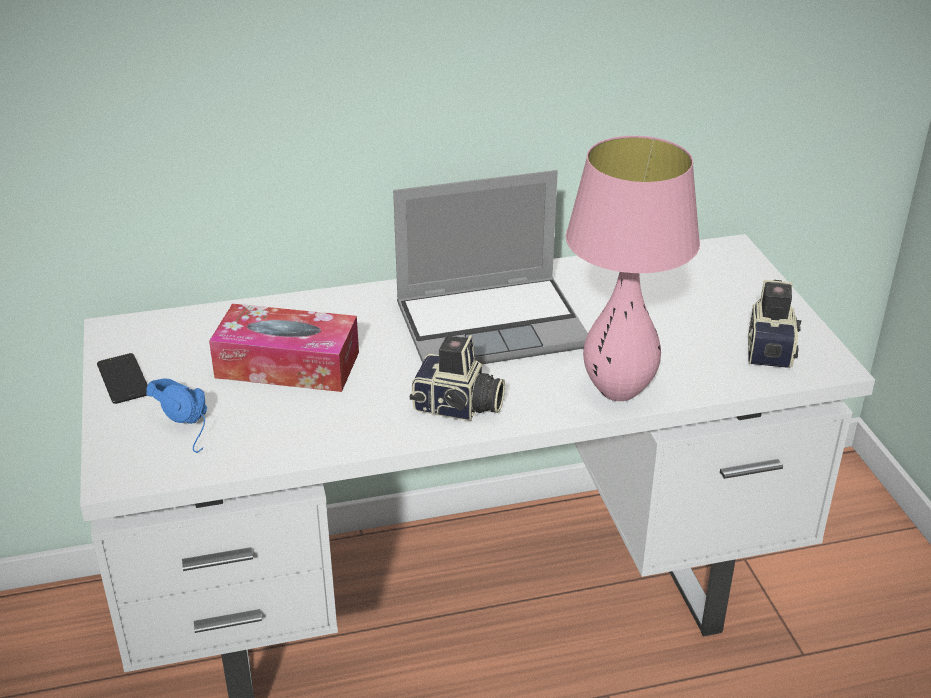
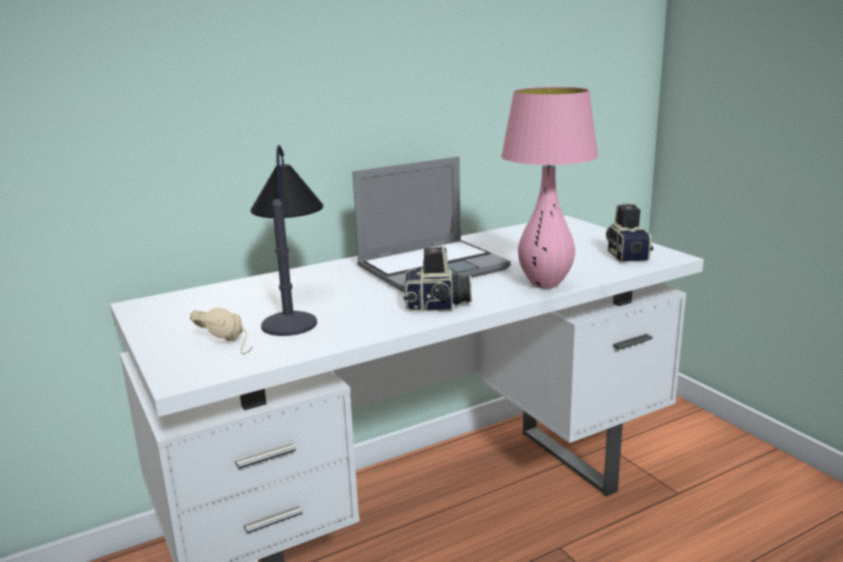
camera: 15 degrees left, 15 degrees down
(123, 379) = (159, 328): phone -> none
(193, 425) = (233, 342): blue headphones -> beige headphones
(287, 365) = (292, 304): tissue box -> table lamp

